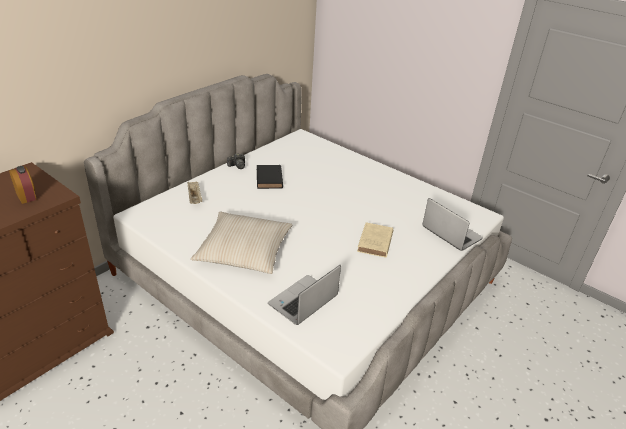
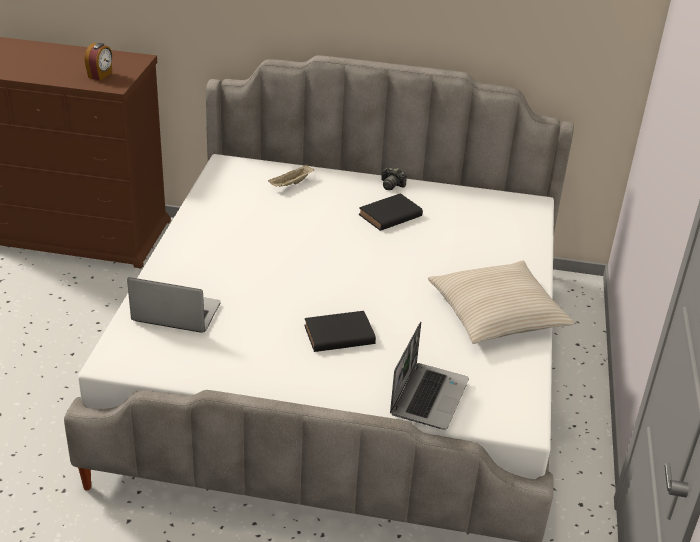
camera: 60 degrees right, 0 degrees up
(244, 250) = (228, 247): beige pillow -> beige pillow (497, 314)
(375, 243) = (337, 335): beige book -> black book

